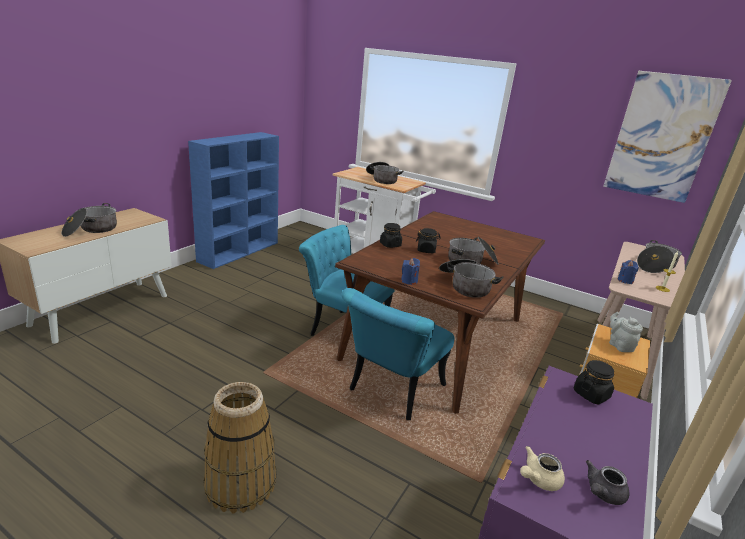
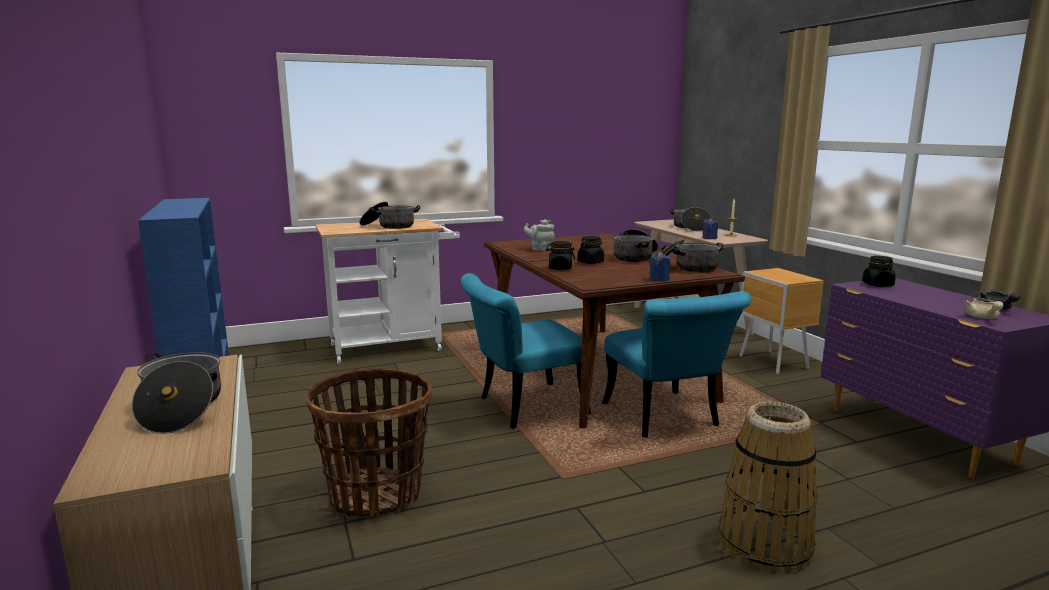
camera: 50 degrees left, 10 degrees down
(199, 321) = (376, 495): none -> basket
(619, 345) = (781, 275): grey teapot -> grey teapot (540, 249)
(662, 137) = (635, 118): picture -> none

